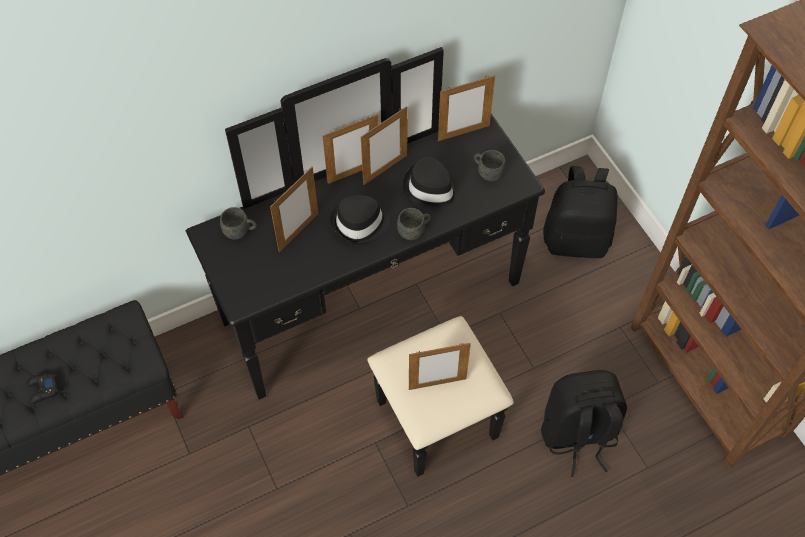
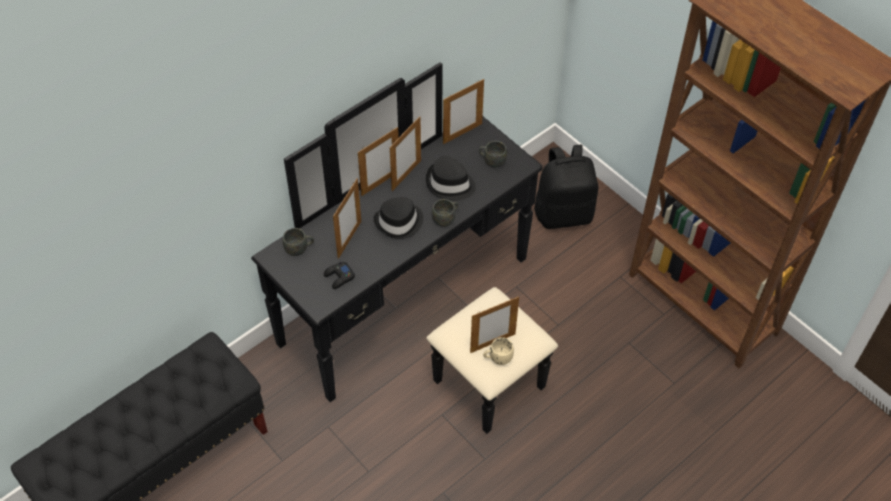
camera: 15 degrees left, 5 degrees down
(43, 390) = (154, 422): black game controller -> black game controller (339, 277)
(437, 403) = (497, 358): none -> beige mug
(578, 436) = (610, 370): black backpack -> none

